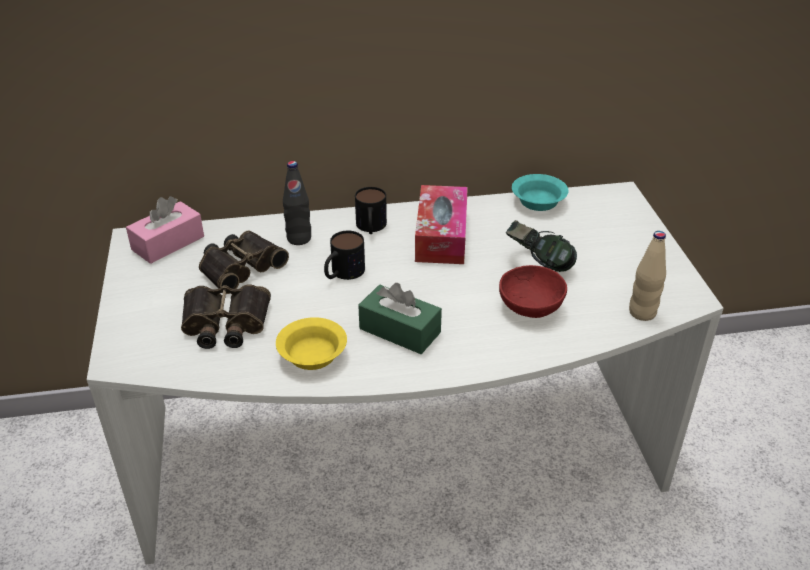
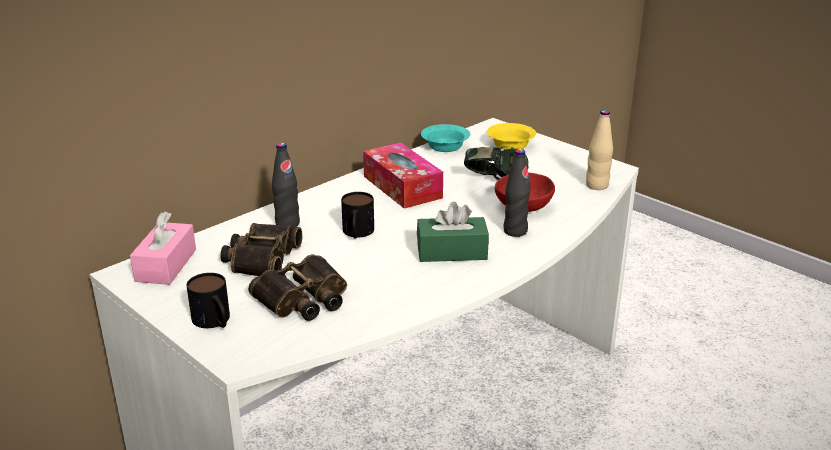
camera: 35 degrees left, 10 degrees down
(313, 354) = (406, 290): yellow bowl -> yellow bowl (510, 145)
(371, 228) = (339, 199): mug -> mug (214, 322)
(487, 333) = (515, 231): none -> black bottle

